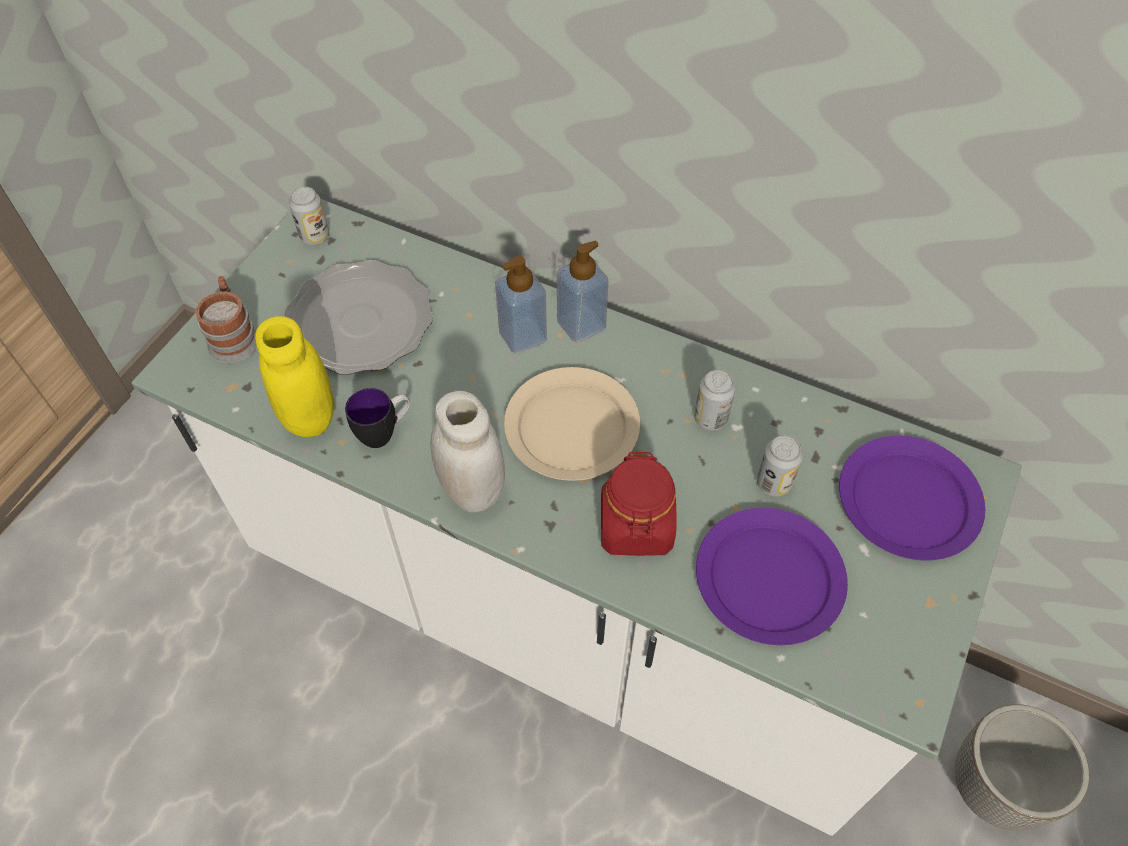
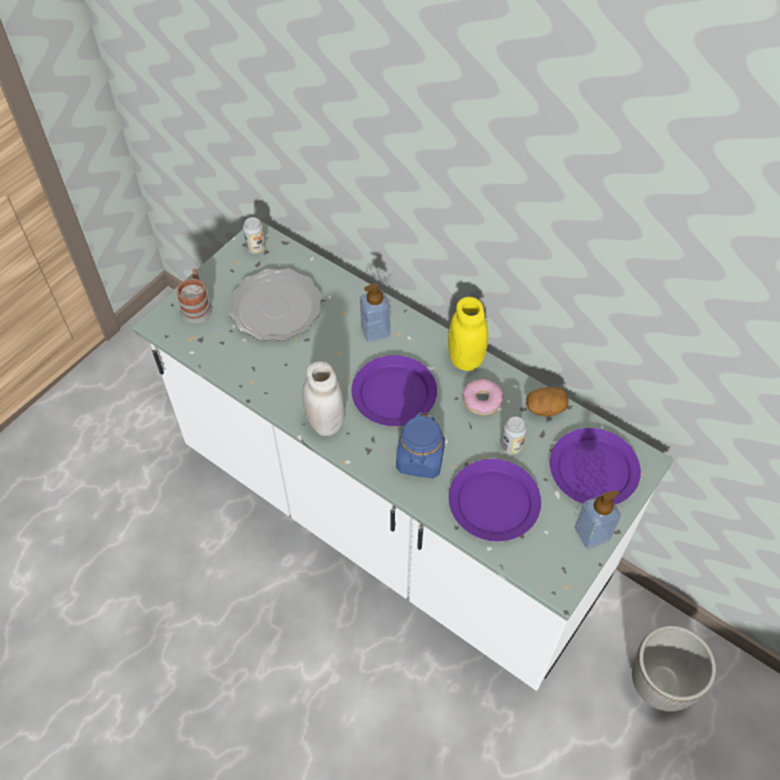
camera: 10 degrees right, 0 degrees up
(309, 417) = (235, 363): yellow jar -> yellow jar (465, 359)
(385, 433) = (279, 380): mug -> none
(572, 426) = (394, 392): beige plate -> purple plate
(581, 325) = (414, 329): soap dispenser -> soap dispenser (592, 533)
(636, 527) = (420, 459): red jar -> blue jar
(710, 418) = (482, 400): can -> donut
(809, 416) = (545, 408): none -> potato

